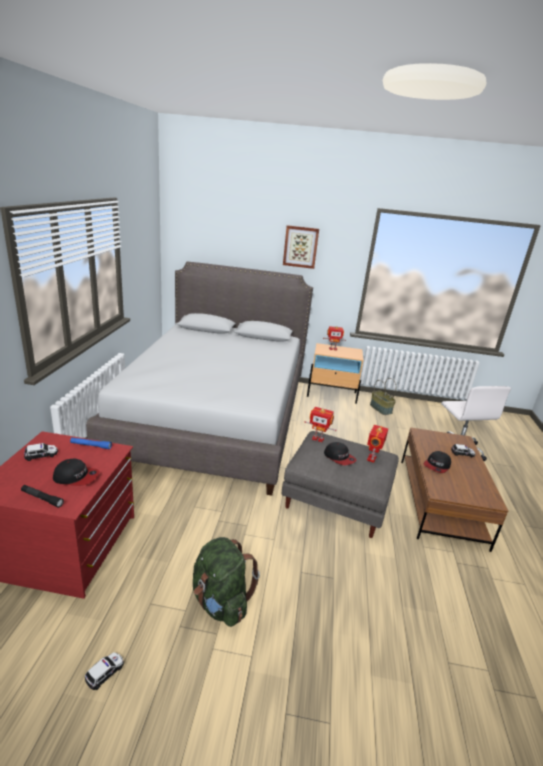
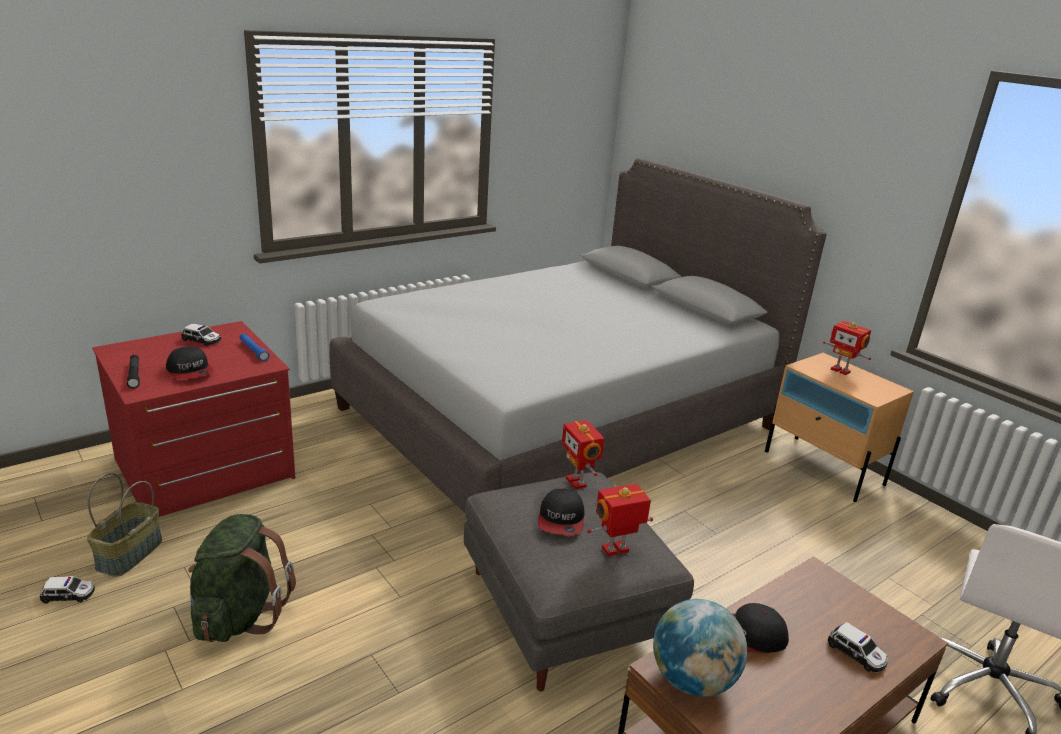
camera: 45 degrees right, 0 degrees up
(300, 247) = (821, 148): picture -> none
(381, 409) = (902, 533): basket -> basket (130, 555)
(448, 491) = (692, 680): none -> globe

